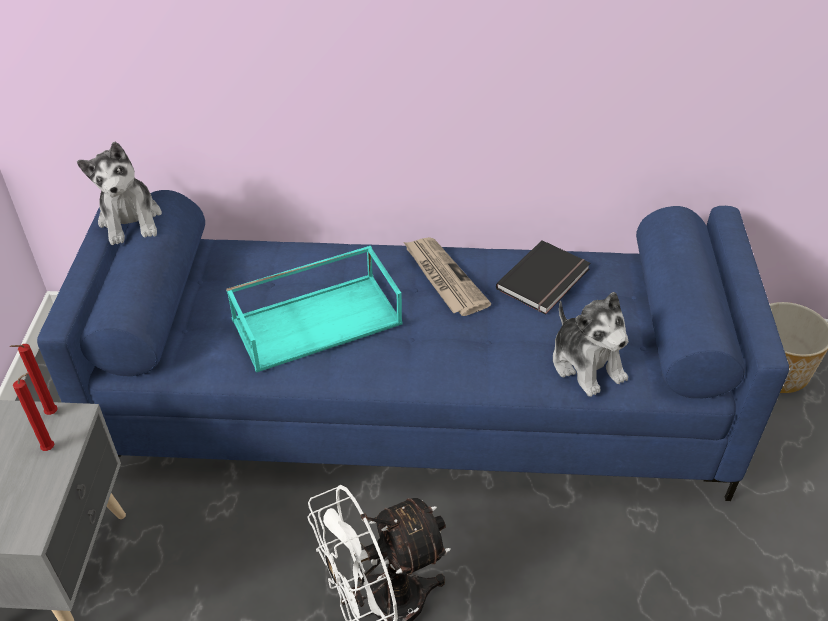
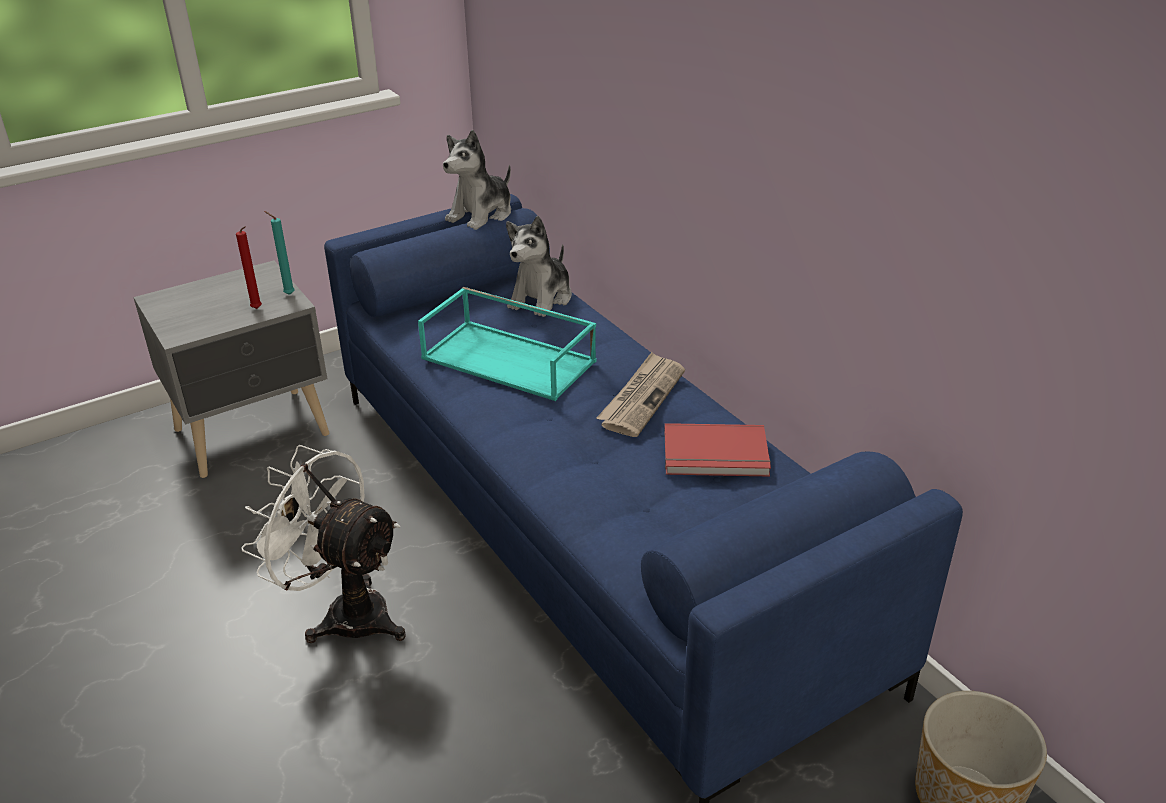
camera: 55 degrees right, 10 degrees down
(50, 414) = (287, 294): red candle -> turquoise candle
(545, 280) = (716, 456): black book -> red book
(586, 364) = (628, 529): plush toy -> plush toy (541, 298)

